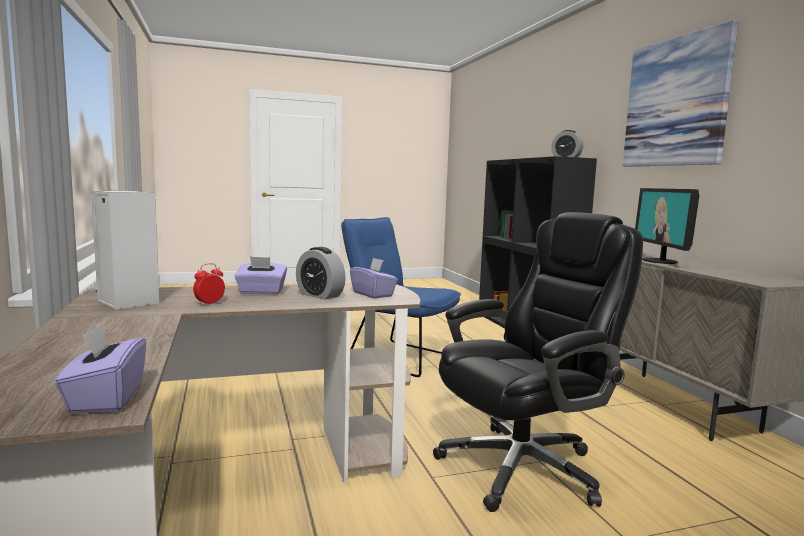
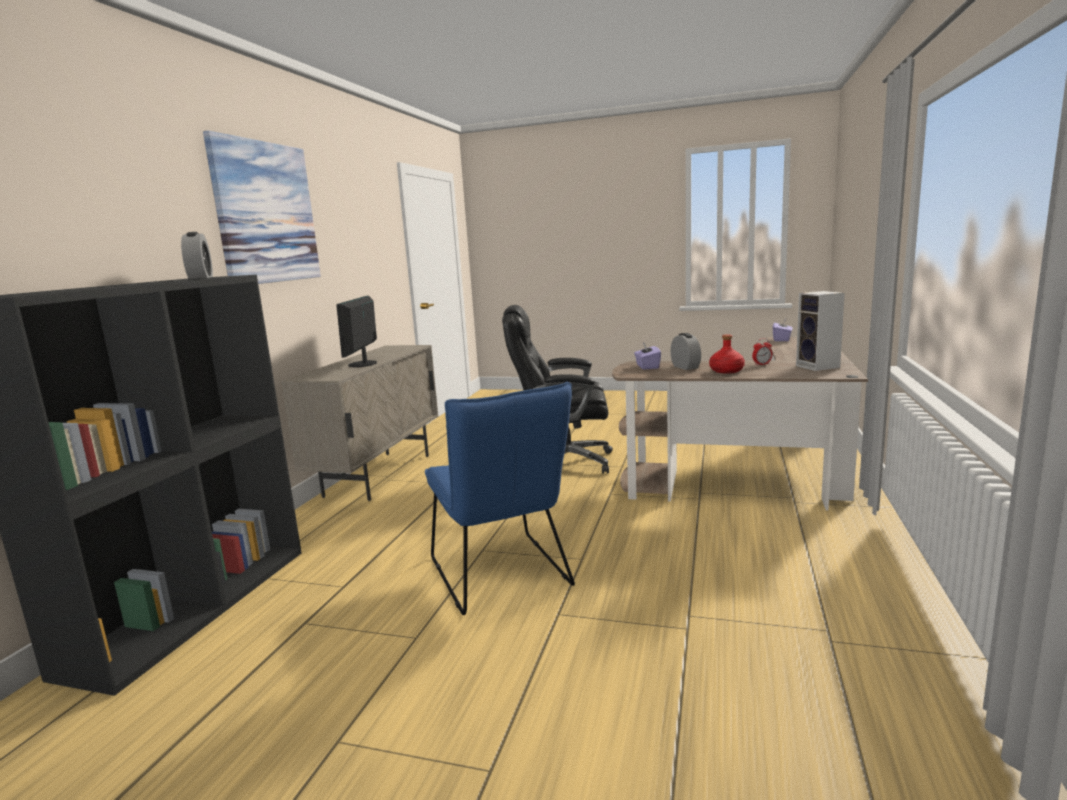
camera: 145 degrees left, 5 degrees up
(261, 292) = (726, 371): purple tissue box -> red bottle
(660, 261) = (363, 364): monitor -> monitor turned 150 degrees clockwise

